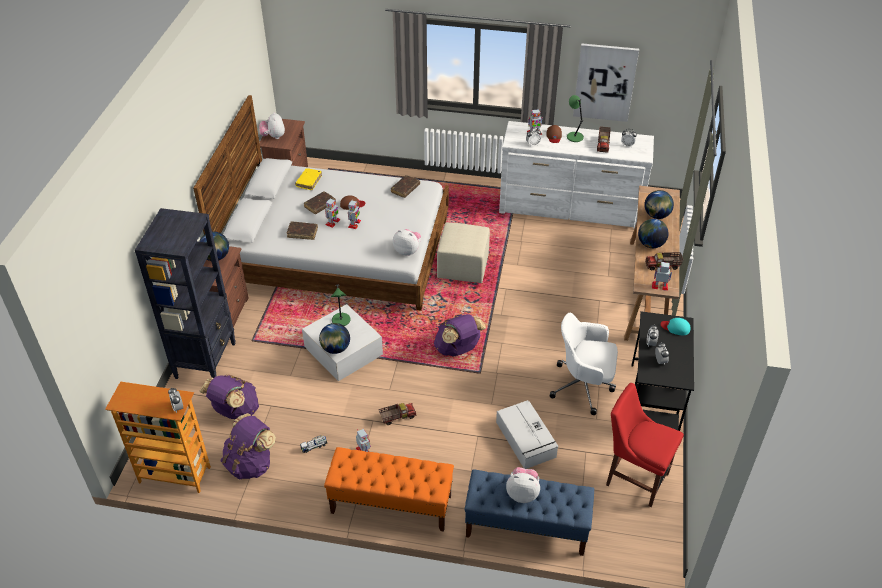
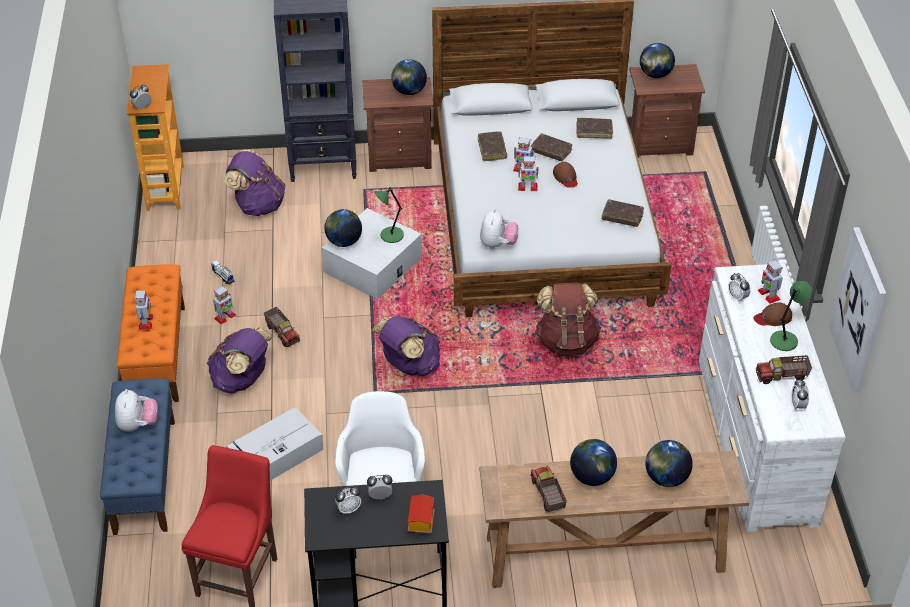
camera: 75 degrees right, 0 degrees up
(250, 463) = (190, 235): purple backpack -> purple backpack (242, 380)
(273, 136) = (655, 75): plush toy -> globe
(309, 181) = (594, 131): yellow book -> brown book
(462, 267) = (566, 341): beige ottoman -> brown backpack
(660, 286) = (500, 495): toy robot -> toy robot (146, 322)
(675, 327) = (420, 521): turquoise cap -> toy house

